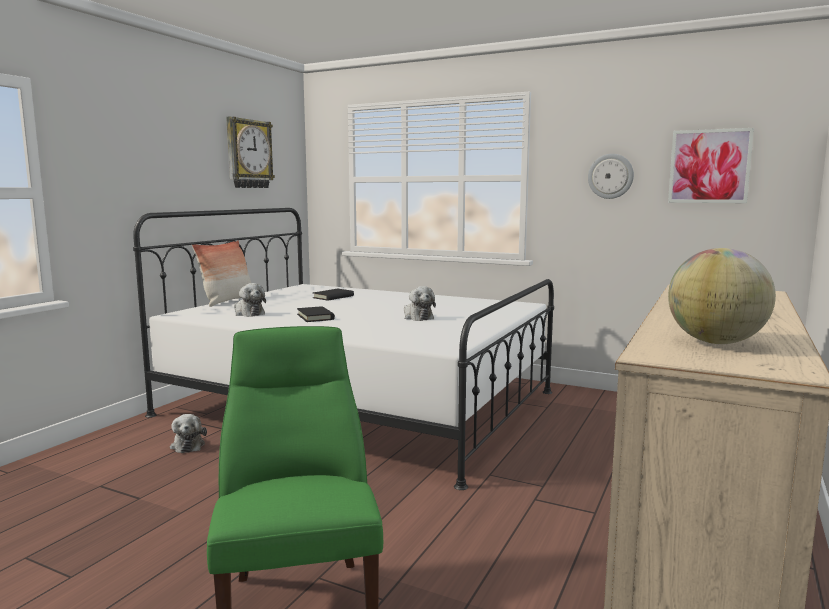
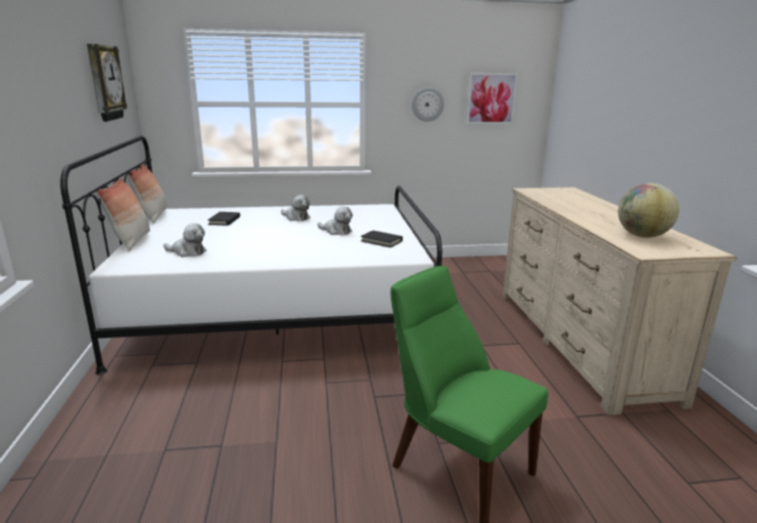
camera: 35 degrees left, 10 degrees up
(188, 445) = (188, 386): plush toy -> plush toy (296, 218)
(284, 288) = (152, 216): none -> pillow
(315, 317) = (258, 245): black book -> black book (381, 241)

